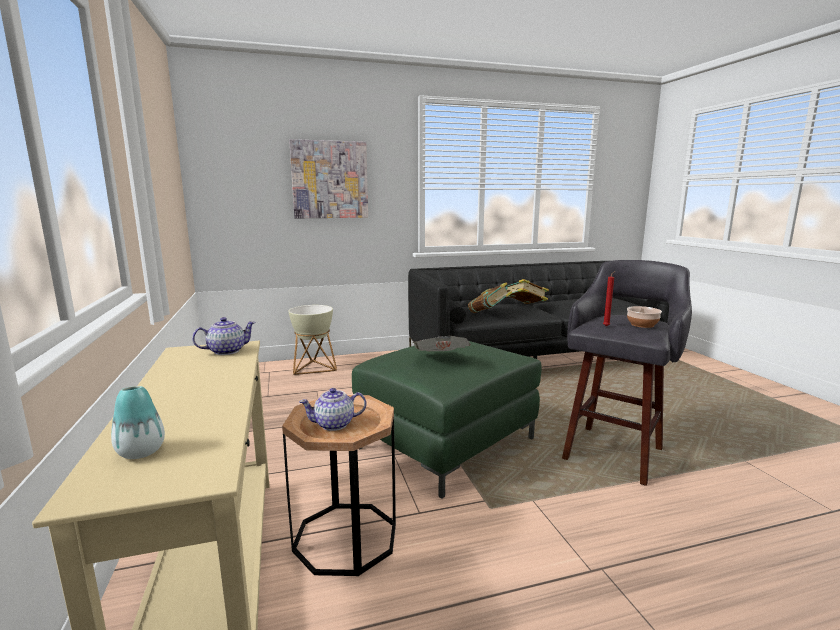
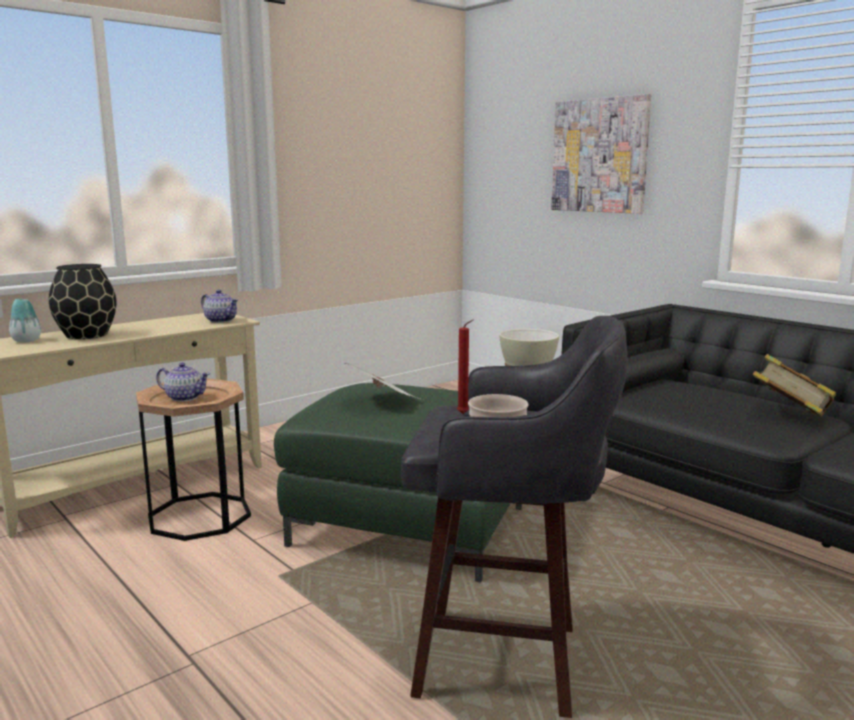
camera: 65 degrees right, 0 degrees up
(180, 411) = (87, 335): none -> black vase
(335, 424) = (184, 397): teapot -> teapot turned 150 degrees clockwise
(489, 314) = (675, 401): book -> none

